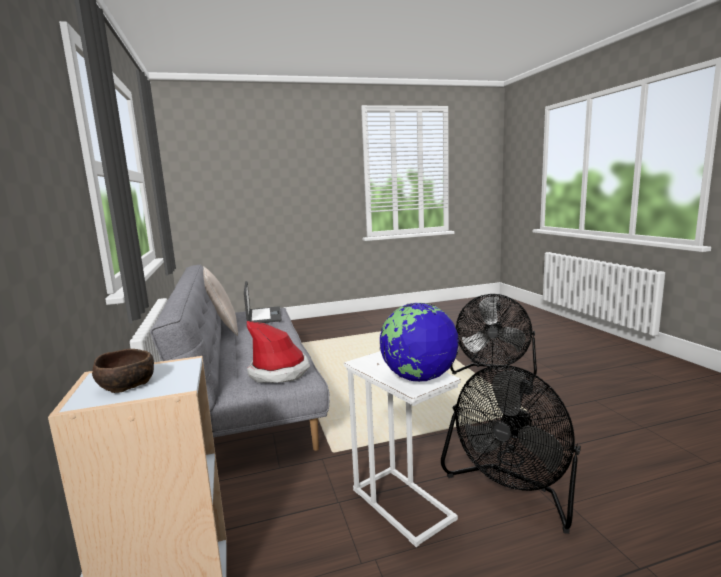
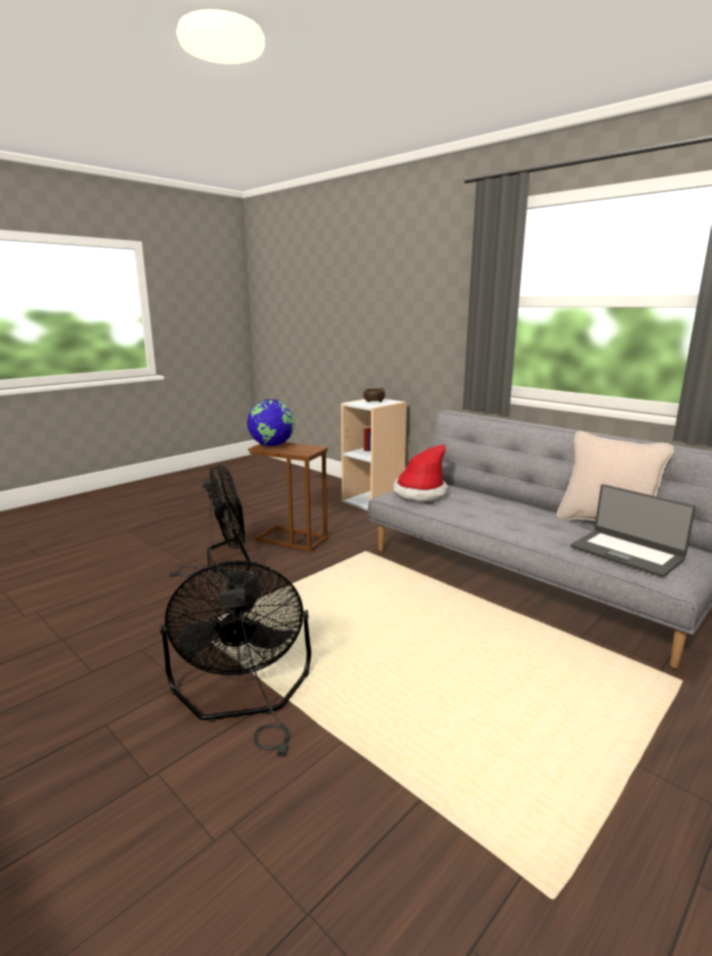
camera: 150 degrees right, 5 degrees up
(401, 504) = (292, 539): white side table -> brown side table
(509, 487) = (222, 560): black fan -> black fan turned 60 degrees clockwise

